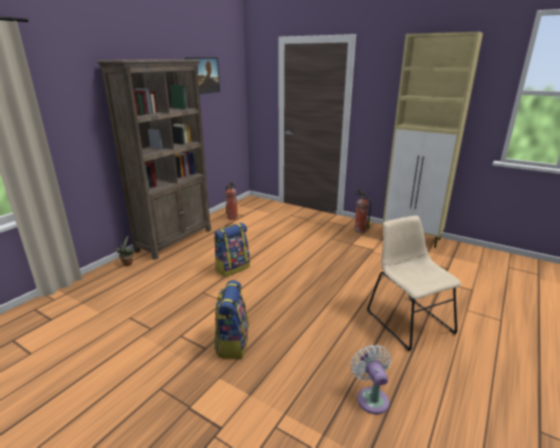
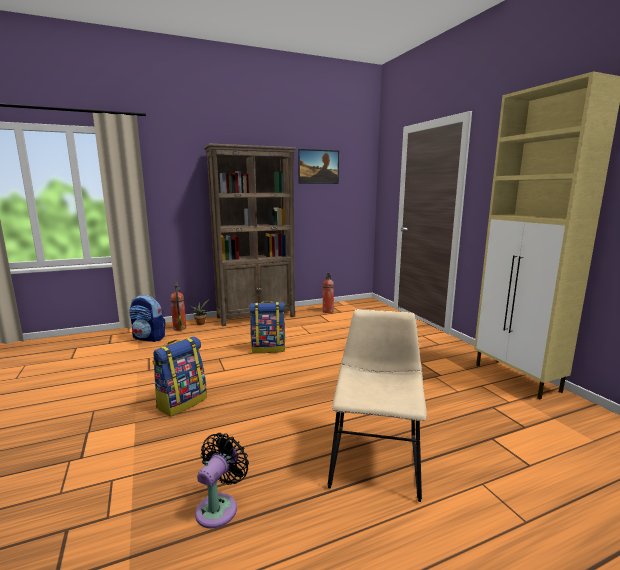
camera: 35 degrees right, 10 degrees down
(93, 297) = (149, 338): none -> backpack
(359, 230) = (451, 352): fire extinguisher -> fire extinguisher (179, 328)
(371, 397) = (219, 507): white fan -> black fan

